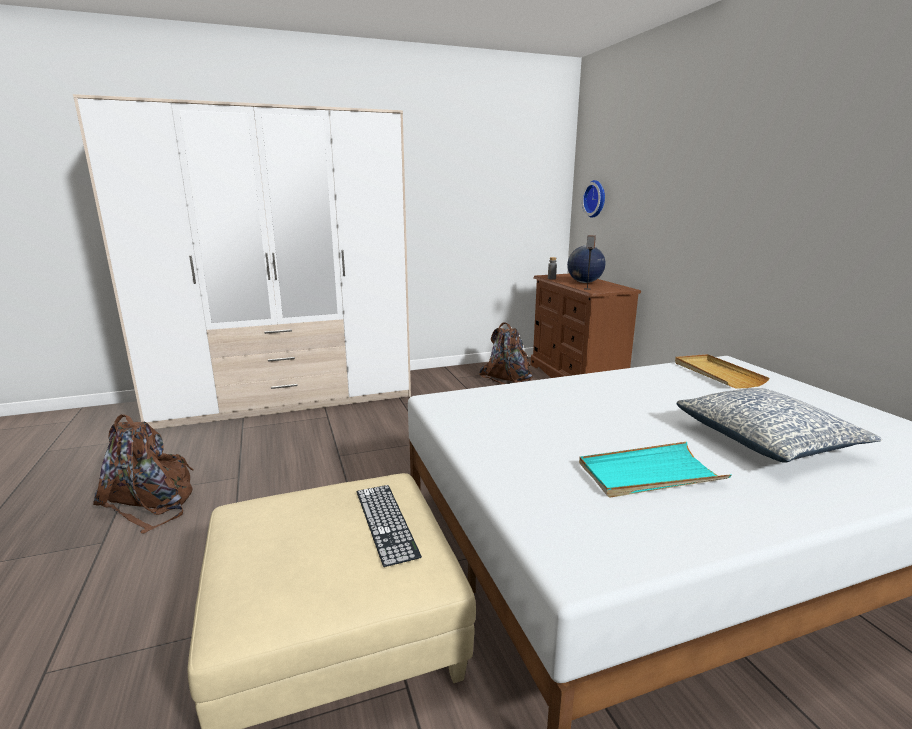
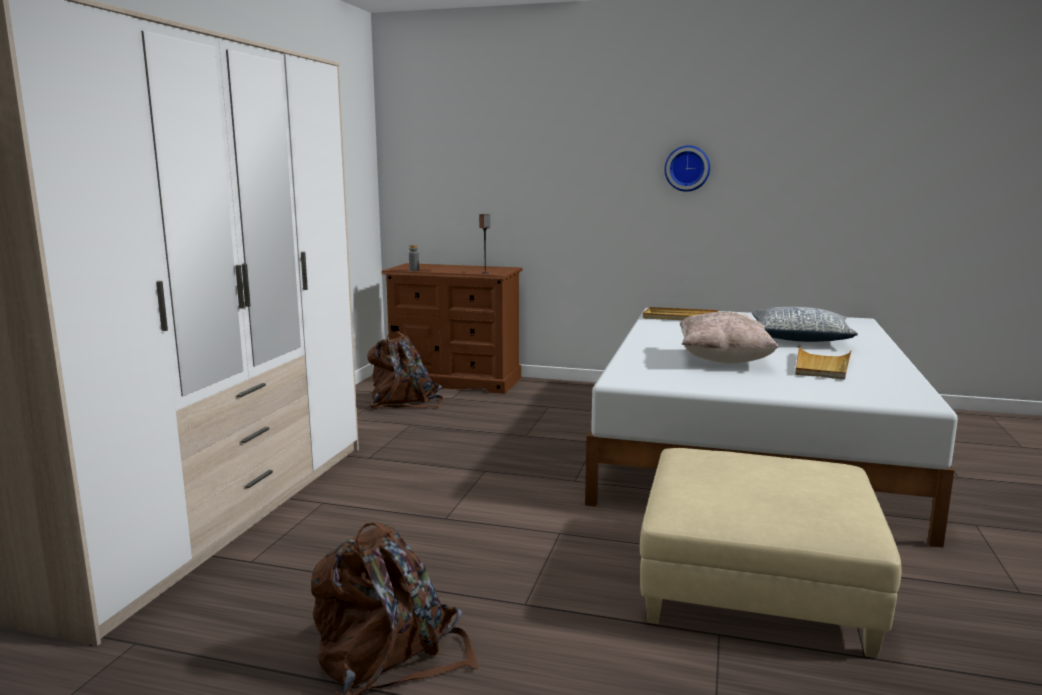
camera: 55 degrees left, 5 degrees down
(386, 522) = (762, 461): keyboard -> none
(577, 422) = (723, 360): none -> beige pillow
(584, 282) = (456, 269): globe -> none
(596, 199) = (428, 175): wall clock -> wall clock (687, 168)
(649, 474) = (822, 366): turquoise tray -> beige tray

